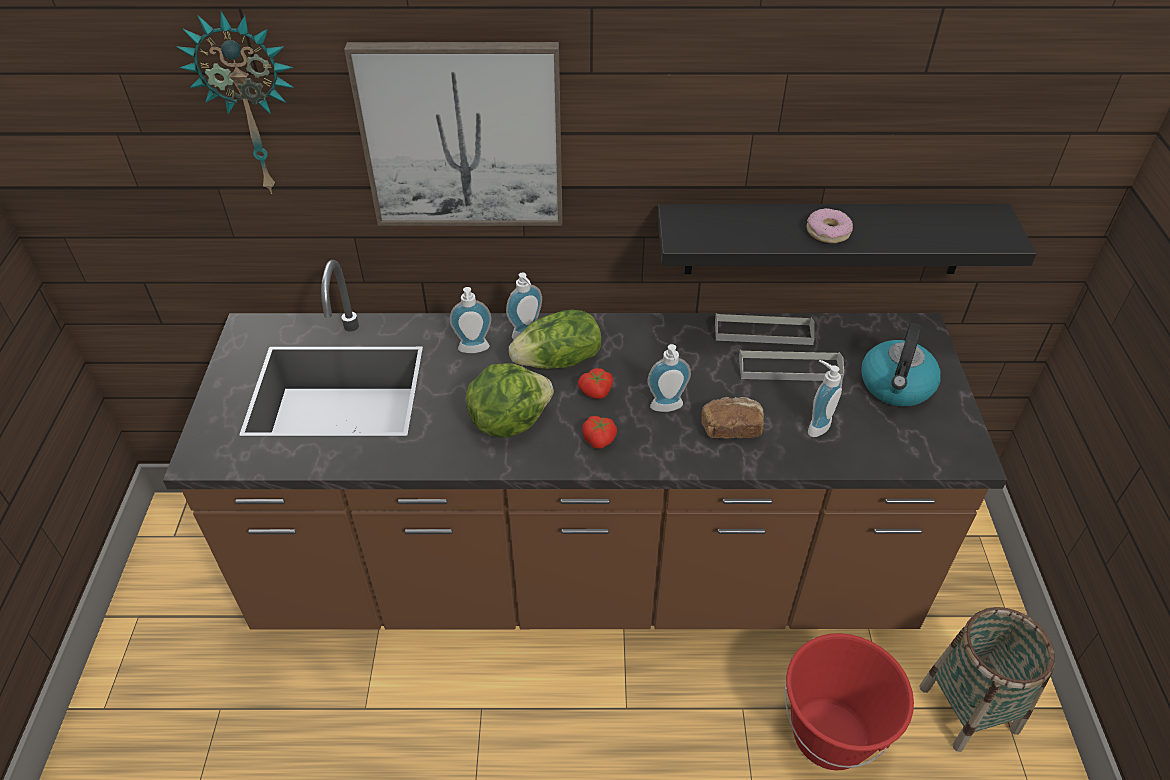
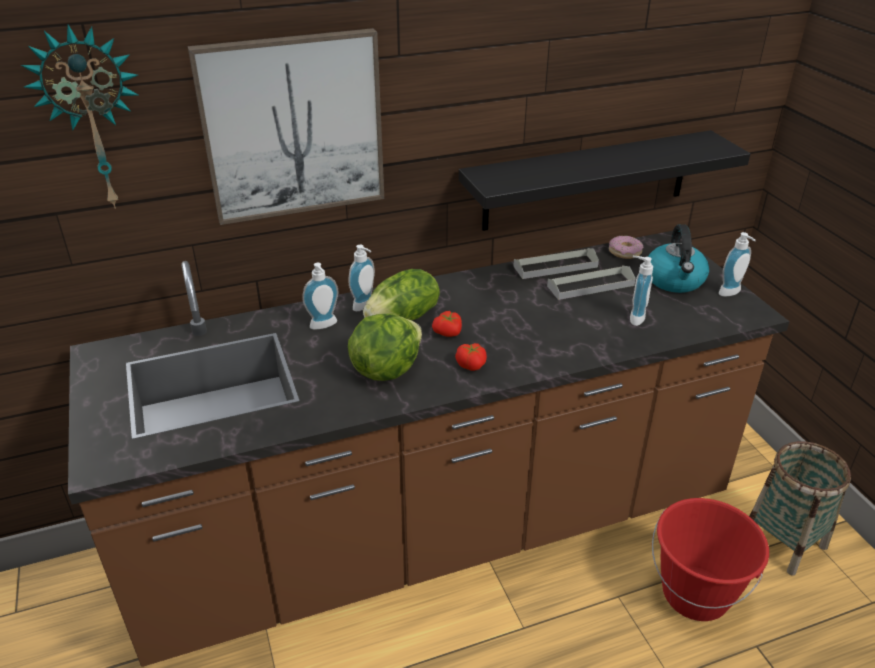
camera: 20 degrees left, 10 degrees down
(667, 408) = (513, 331): soap dispenser -> soap dispenser (732, 293)
(730, 428) = (571, 333): bread -> none
(827, 232) = (600, 164): donut -> donut (624, 252)

